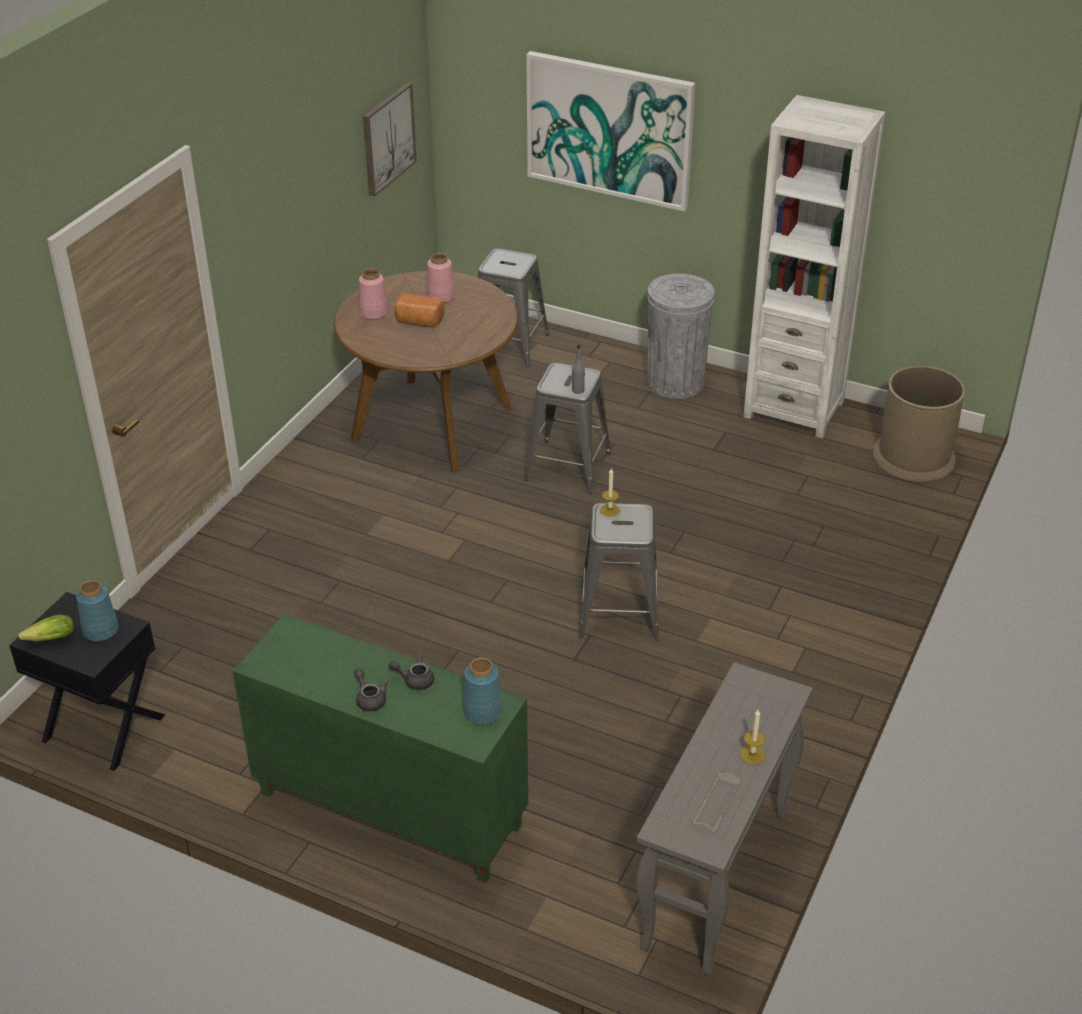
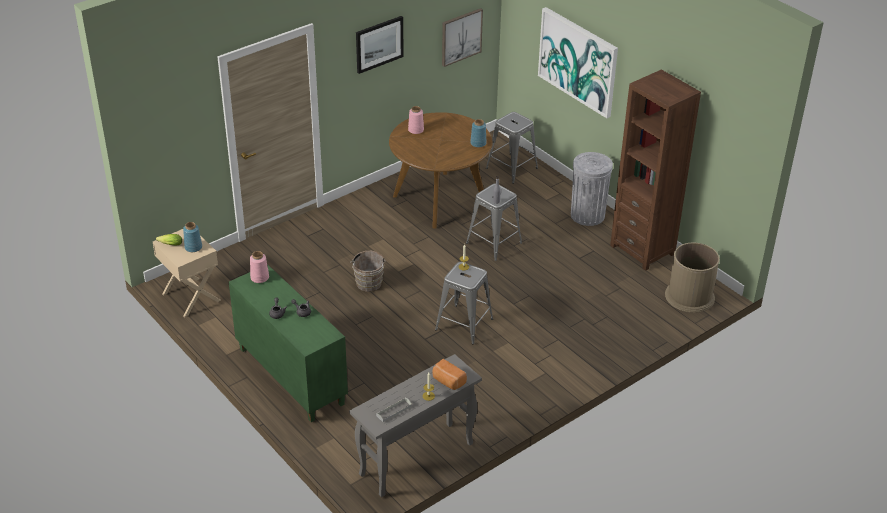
camera: 25 degrees right, 0 degrees up
(103, 729) = (190, 297): black nightstand -> beige nightstand
(285, 170) = (379, 44): none -> picture
(414, 599) = (368, 285): none -> brown bucket
(418, 322) = (434, 141): bread -> bread (448, 381)
(441, 297) = (456, 131): pink vase -> pink vase (260, 278)
(482, 711) = (321, 335): blue vase -> blue vase (478, 143)
(794, 409) = (642, 250): white bookcase -> brown bookcase

